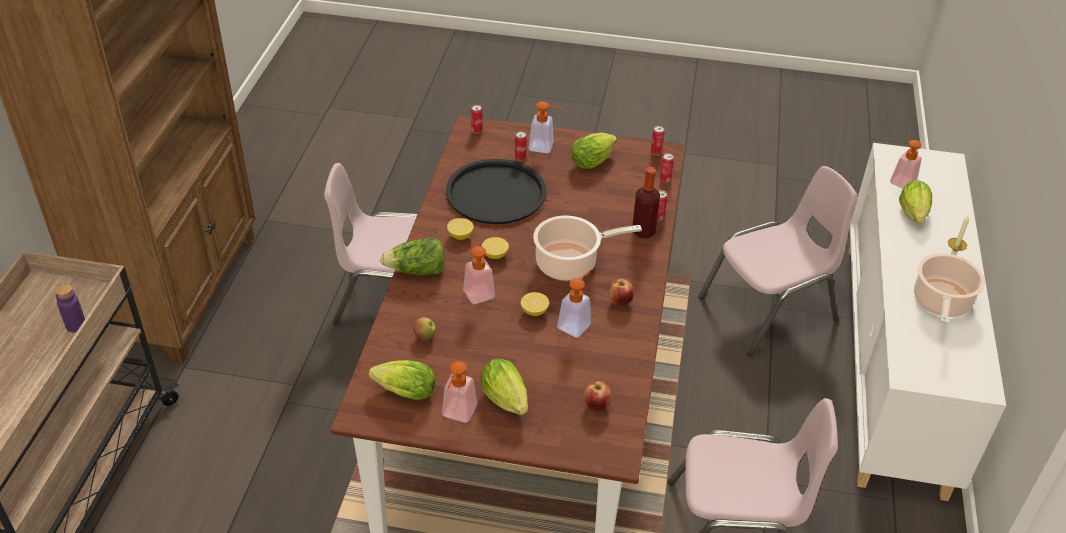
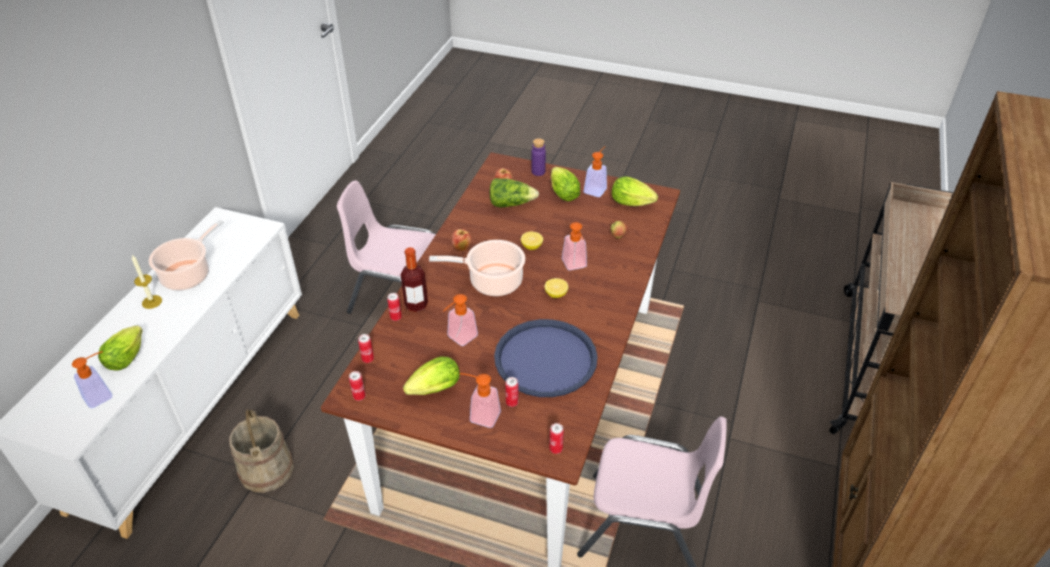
camera: 170 degrees left, 0 degrees up
(76, 325) = (901, 293): purple bottle -> purple bottle (538, 172)
(417, 271) = (625, 286): lettuce -> lettuce (511, 203)
(460, 236) = (585, 315): lemon -> none
(496, 193) = (546, 359): black tray -> blue tray
(577, 323) = (501, 236): soap dispenser -> soap dispenser (459, 339)
(769, 310) = (266, 469): pink chair -> beige bucket

